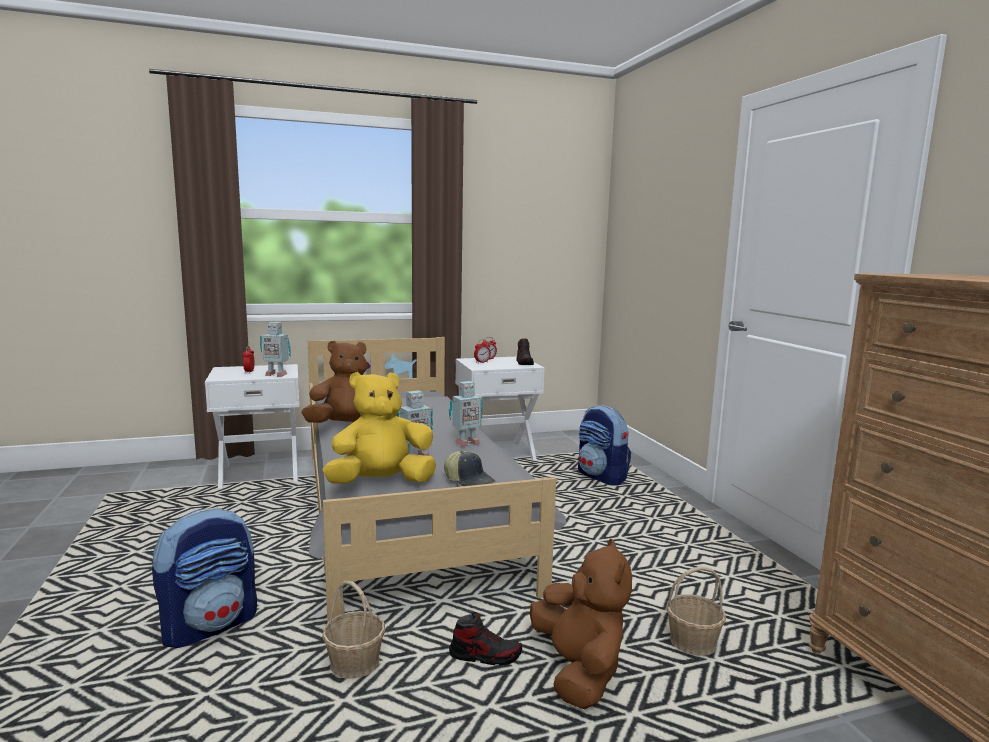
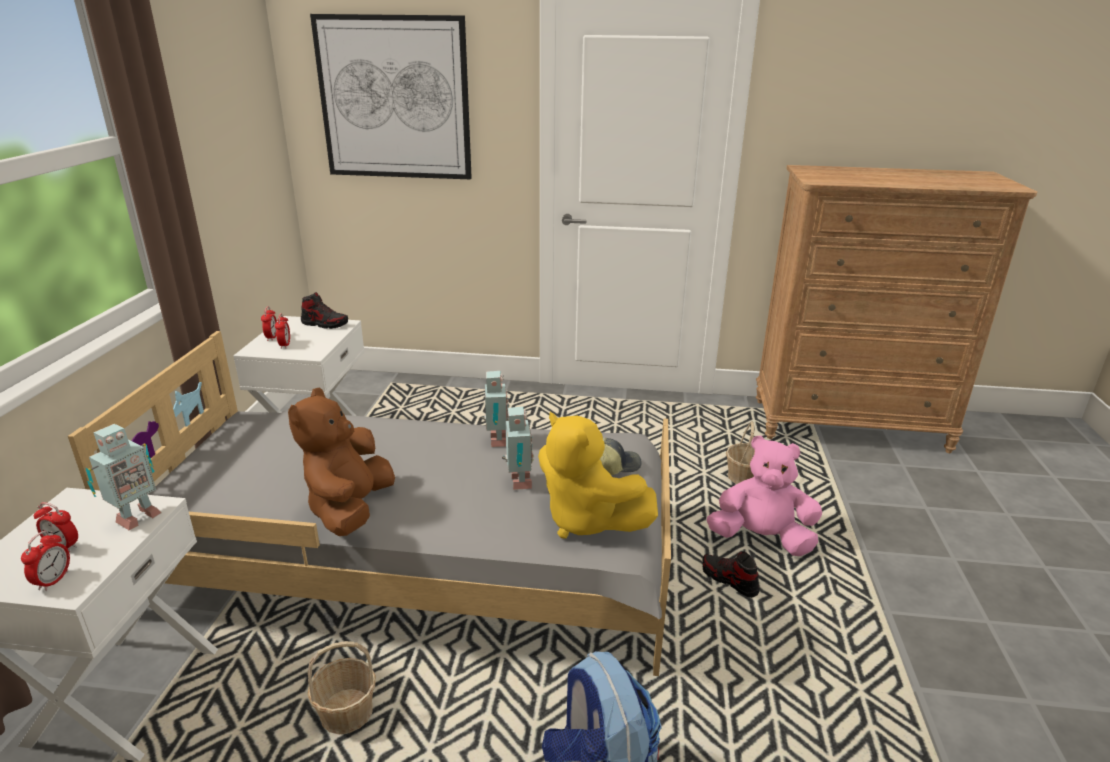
camera: 65 degrees left, 15 degrees up
(224, 375) = (54, 580): none -> alarm clock
(355, 664) = (715, 665): basket -> basket (346, 713)
(381, 483) = (586, 520): yellow plush toy -> yellow plush toy turned 45 degrees counterclockwise
(485, 656) = (729, 581): shoe -> shoe turned 75 degrees counterclockwise
(579, 671) = (761, 539): brown plush toy -> pink plush toy
(602, 477) = (452, 411): backpack -> none
(653, 215) = (394, 99): none -> picture

